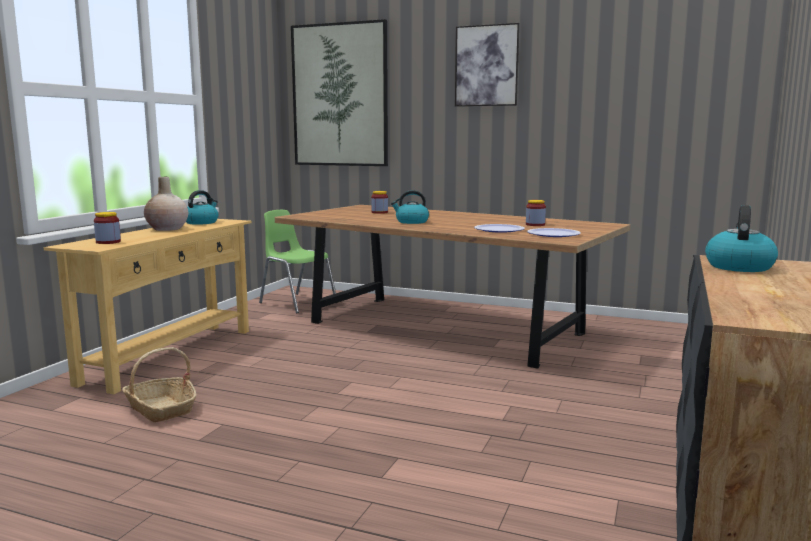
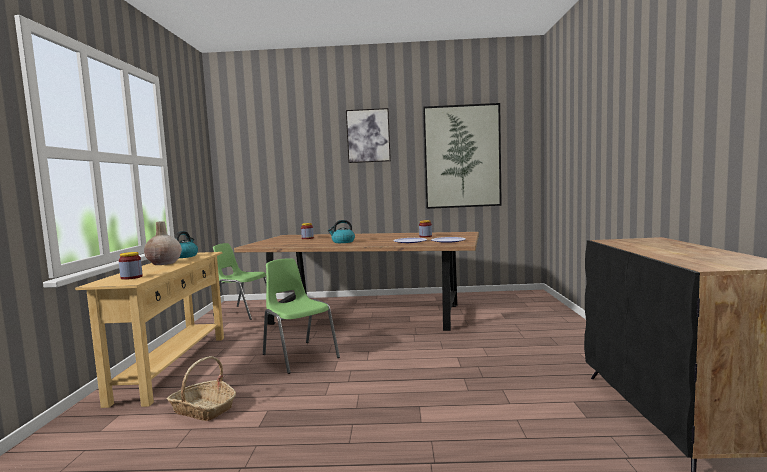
camera: 20 degrees left, 5 degrees down
(313, 367) = (299, 356): none -> green chair
(340, 95) = (261, 158): picture -> picture (462, 156)
(738, 266) = (626, 243): kettle -> none

